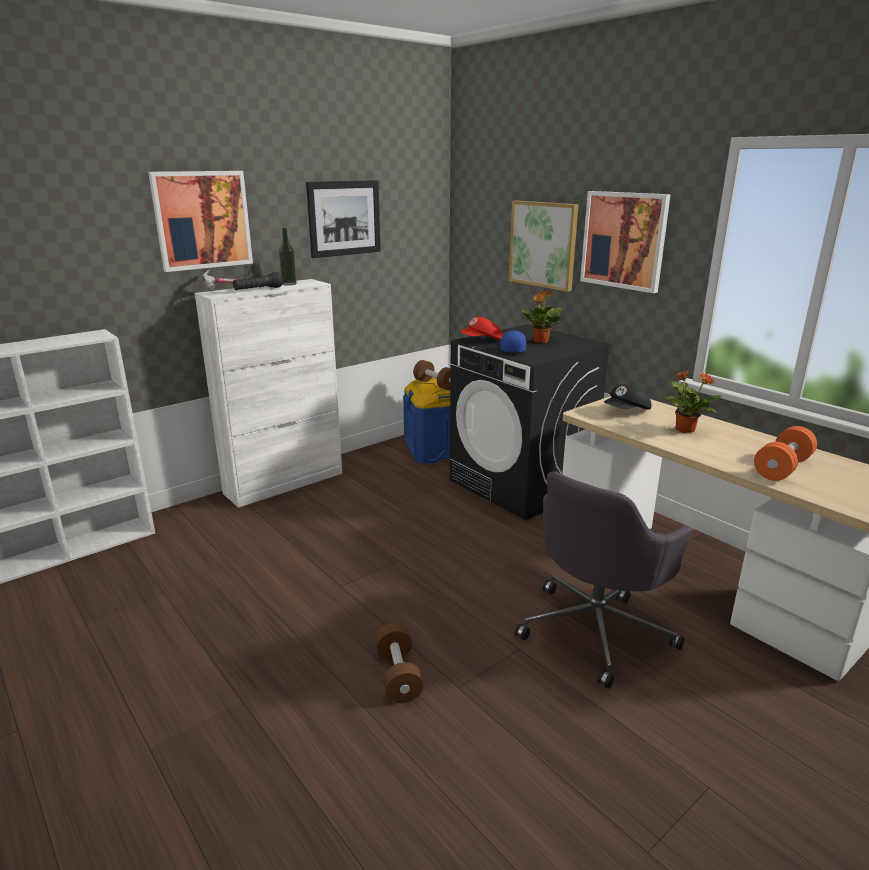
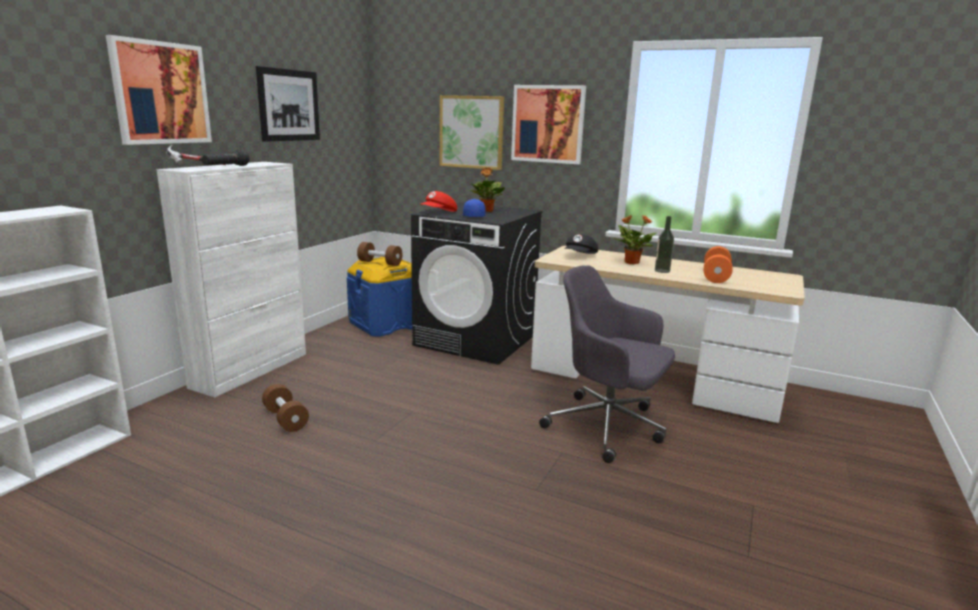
camera: 25 degrees left, 5 degrees down
(289, 284) = (250, 164): bottle -> bottle (662, 271)
(398, 675) = (480, 494): brown dumbbell -> brown dumbbell (285, 419)
(596, 629) = (608, 427): grey office chair -> grey office chair turned 105 degrees clockwise

